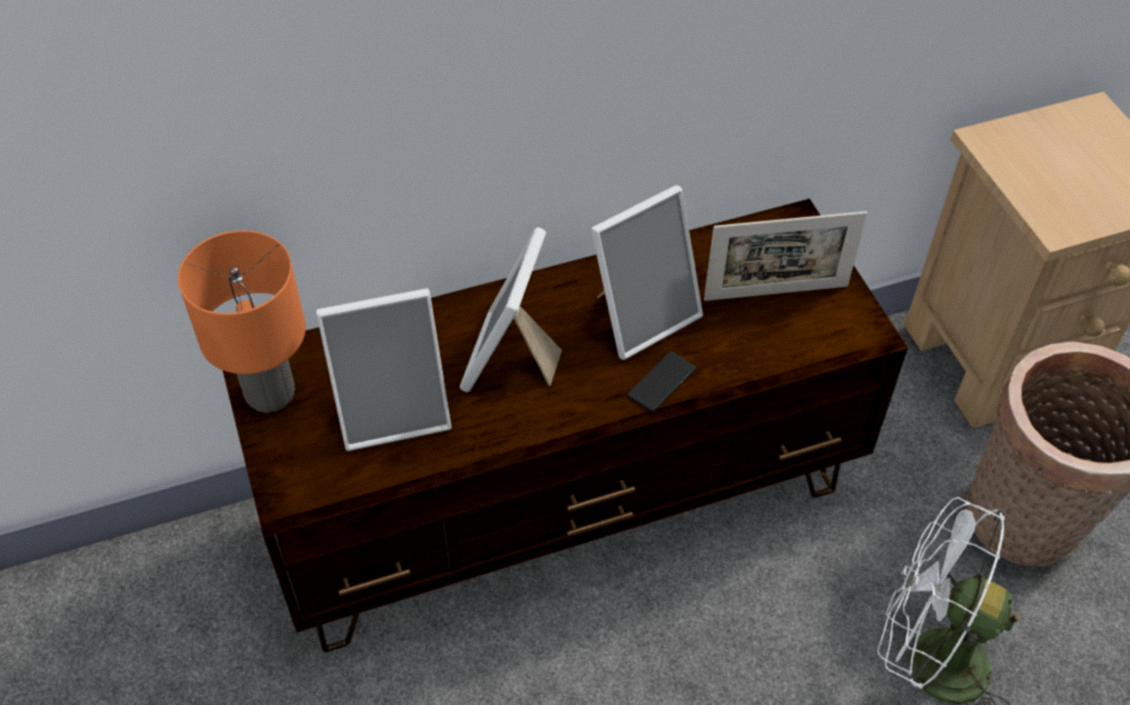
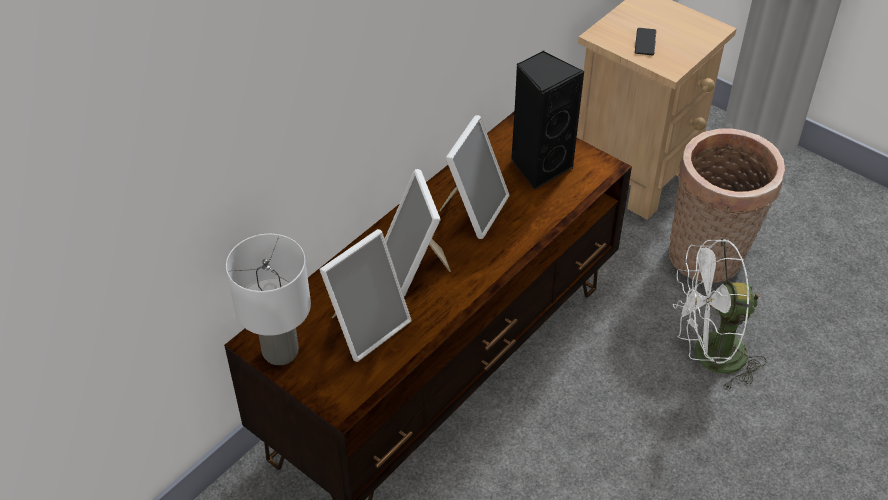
camera: 30 degrees left, 5 degrees down
(274, 395) = (283, 352): orange table lamp -> white table lamp
(661, 382) = (513, 241): phone -> phone (645, 42)
(776, 293) = (539, 166): picture frame -> black speaker

